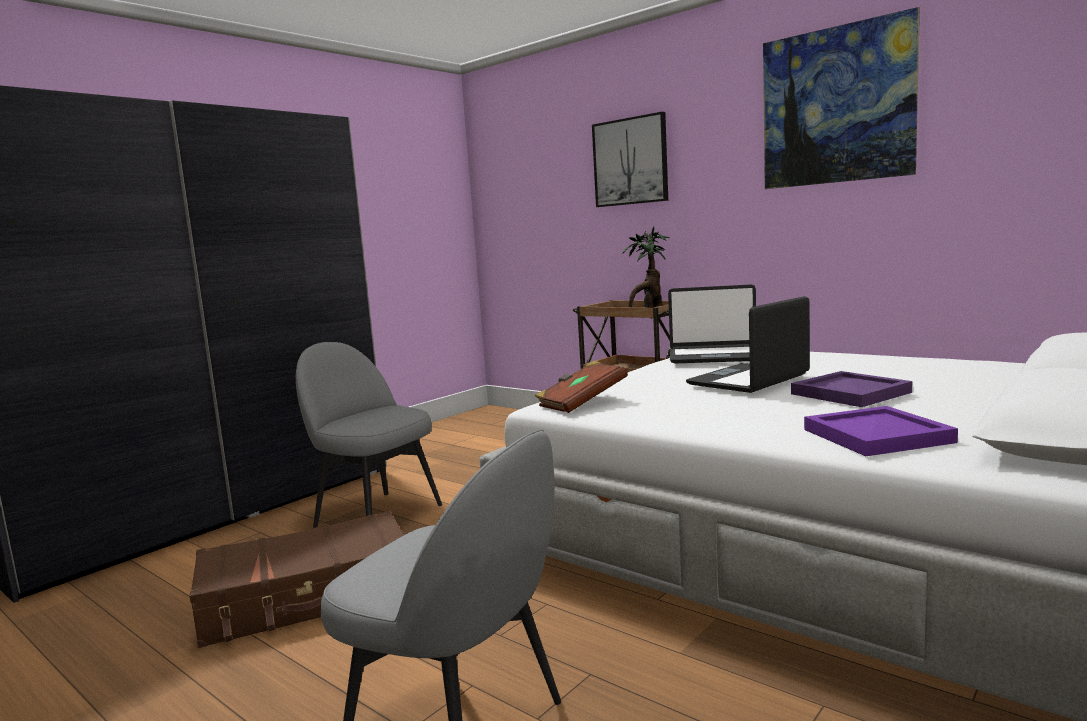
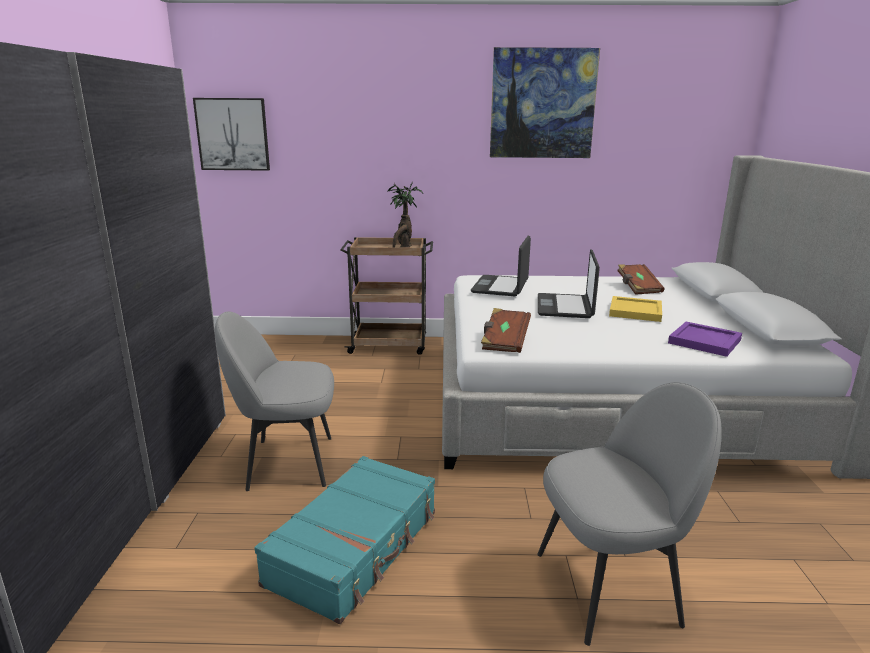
camera: 40 degrees left, 10 degrees up
(309, 597) = (356, 547): brown suitcase -> turquoise suitcase
(630, 161) = (374, 122): picture -> picture (233, 134)
(714, 356) = (501, 287): laptop -> laptop turned 135 degrees clockwise
(852, 393) = (636, 311): purple tray -> yellow tray
(937, 371) = (638, 288): none -> brown book

